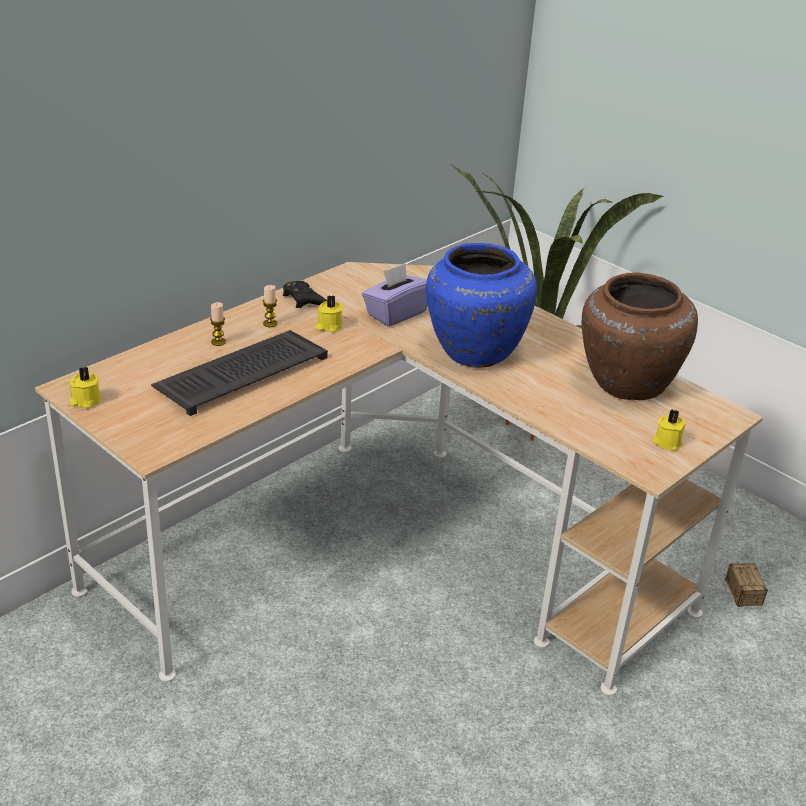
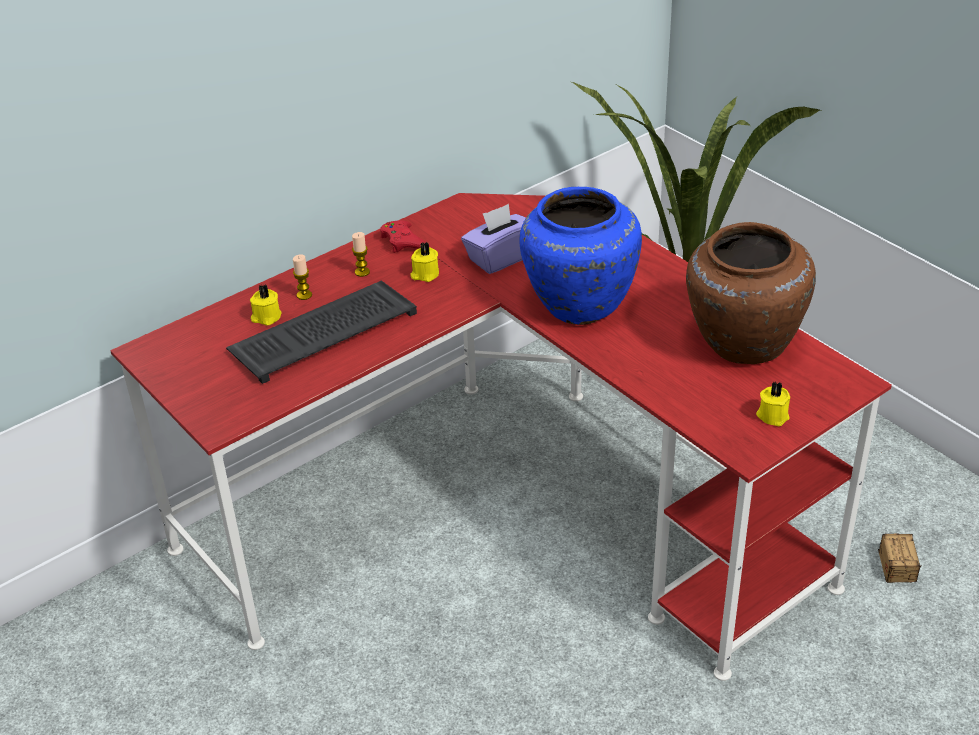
camera: 10 degrees right, 5 degrees up
(85, 400) = (159, 365): yellow candle -> yellow candle (266, 317)
(304, 299) = (403, 241): black game controller -> red game controller
(390, 554) = (505, 513): beige desk -> red desk

